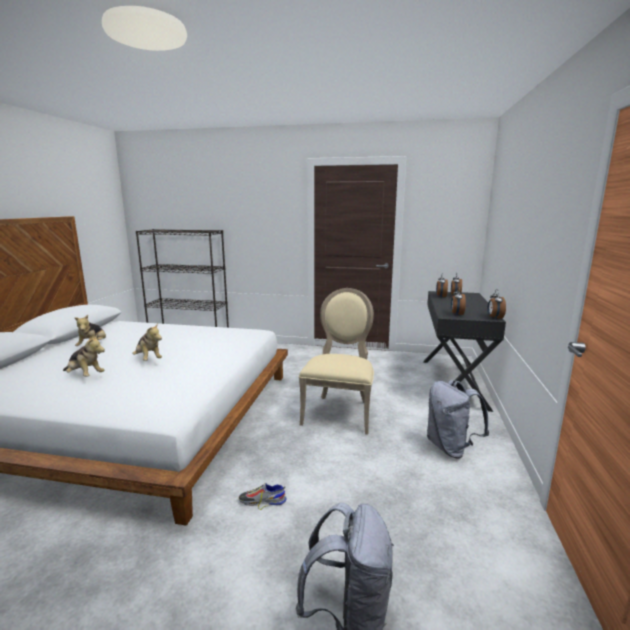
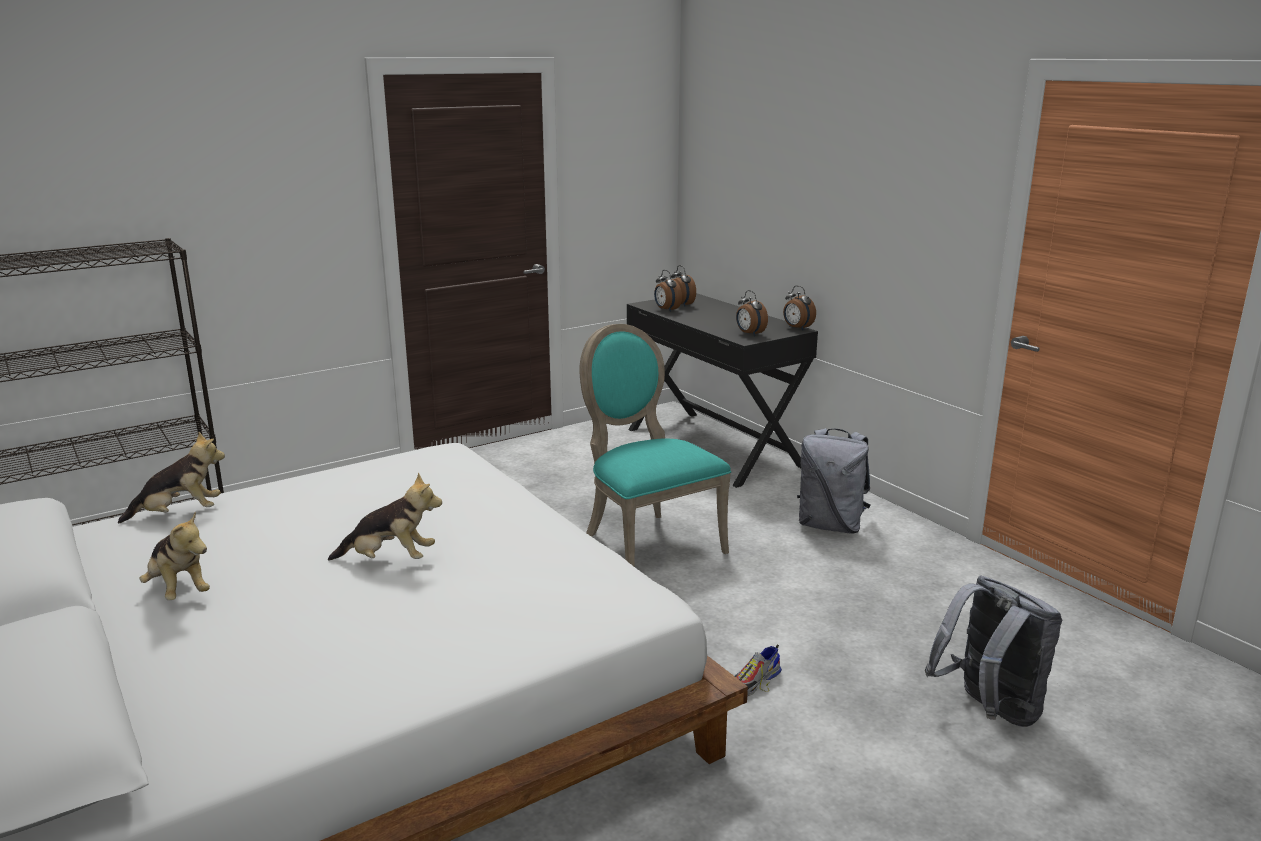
camera: 45 degrees left, 5 degrees up
(85, 375) = (351, 629): plush toy -> plush toy (179, 514)
(339, 412) = (647, 542): beige chair -> turquoise chair

